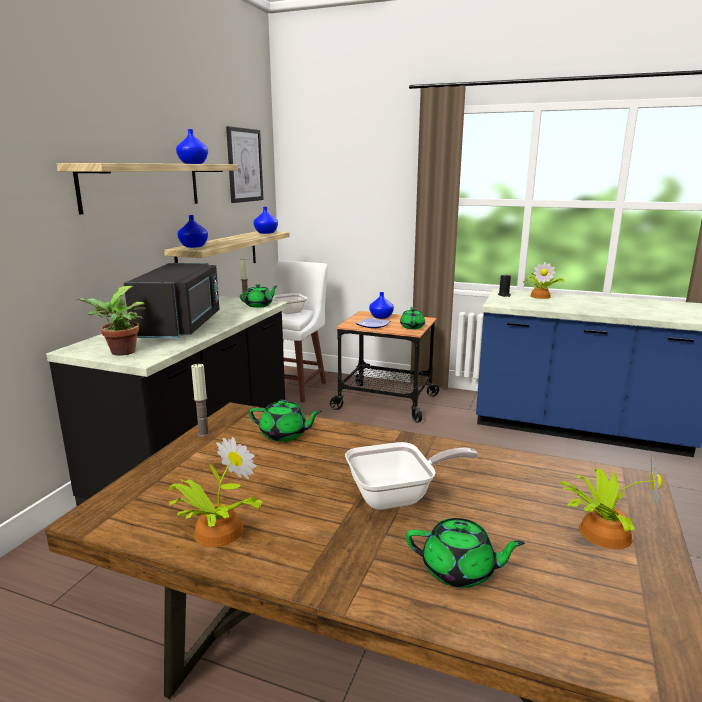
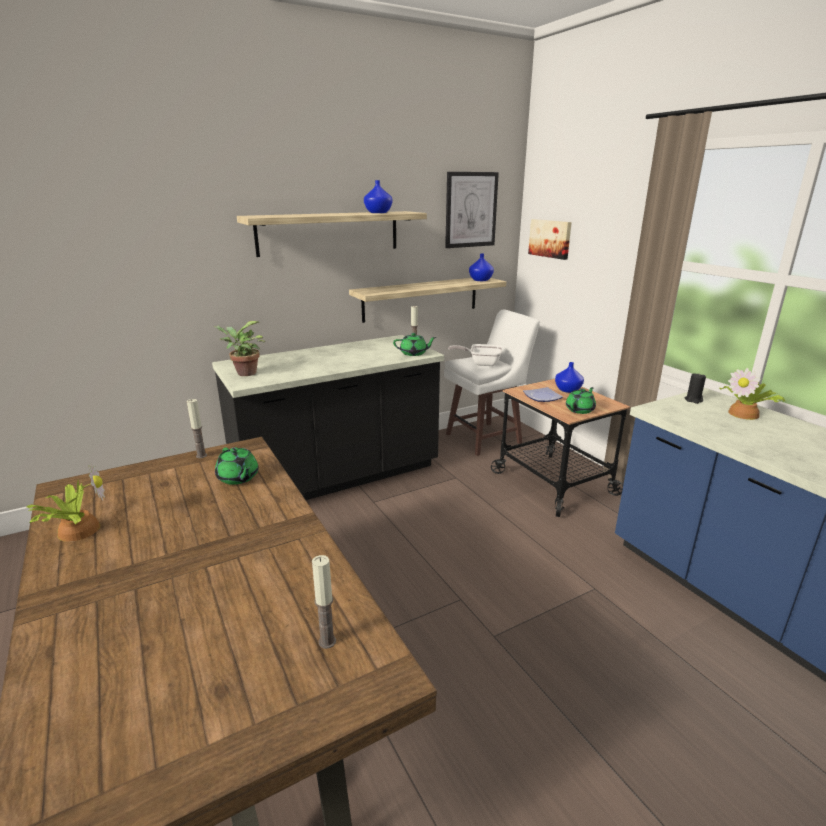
camera: 40 degrees right, 5 degrees up
(181, 326) = (321, 360): black microwave -> none
(193, 246) = (376, 289): blue vase -> none
(315, 191) = (550, 238): none -> picture
(398, 496) = (197, 566): frying pan -> none
(459, 571) = (109, 646): green teapot -> none
(575, 485) = (327, 641): none -> candle
(602, 531) = (250, 695): potted plant -> none

